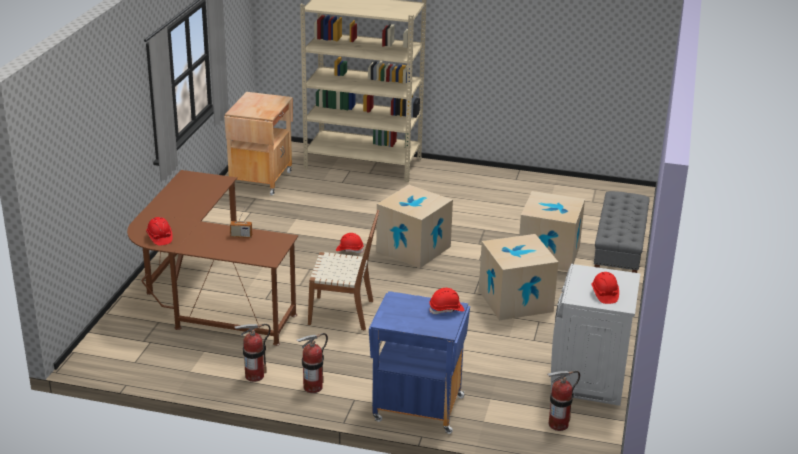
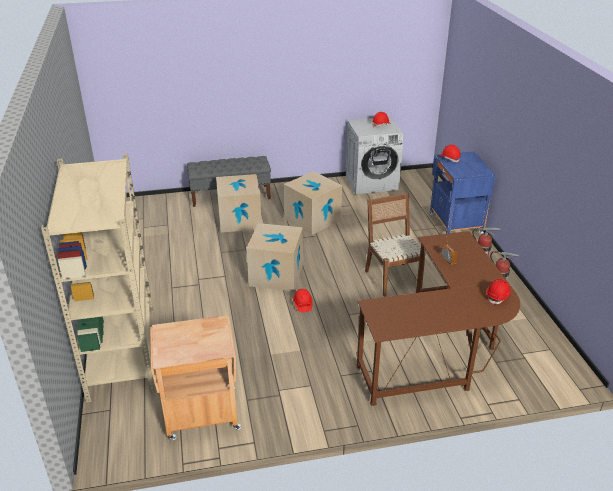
camera: 115 degrees left, 5 degrees up
(558, 424) = (419, 185): fire extinguisher -> none

